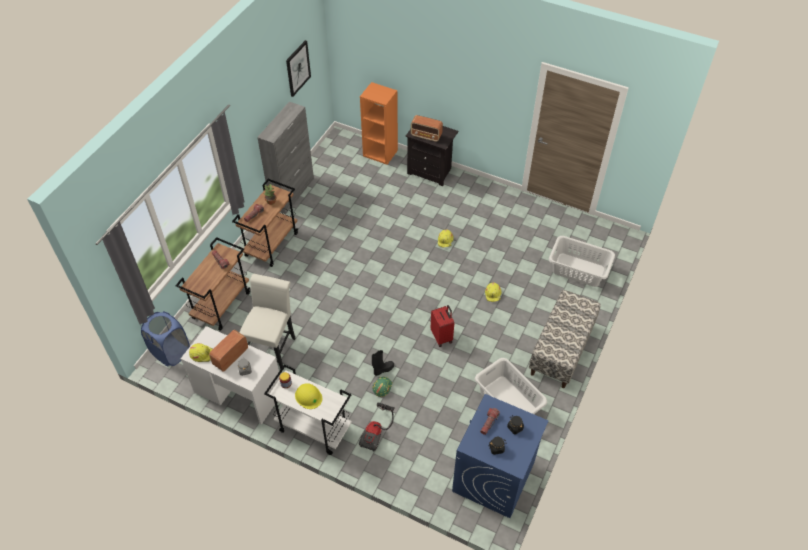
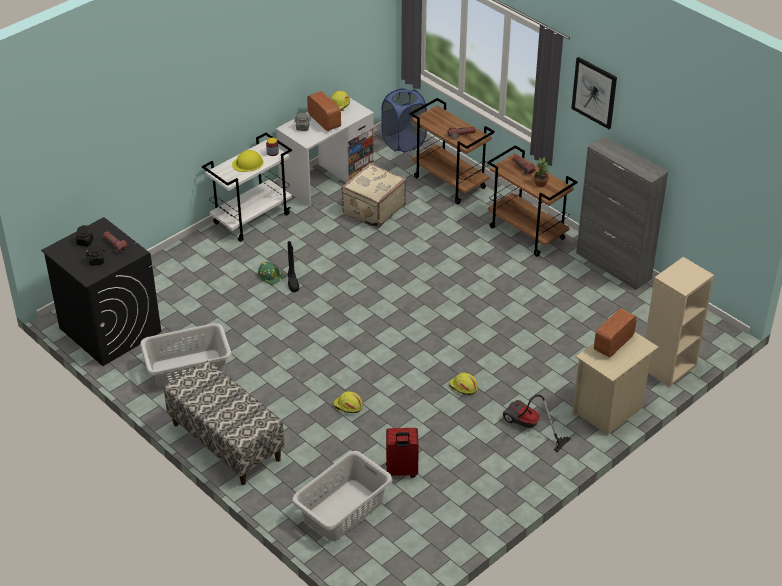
camera: 110 degrees right, 10 degrees down
(273, 346) = (372, 209): white chair -> beige suitcase
(298, 68) = (703, 160): picture -> picture (594, 92)
(377, 432) = (218, 260): vacuum cleaner -> vacuum cleaner (528, 427)
(380, 153) = (668, 367): orange bookcase -> beige bookcase
(431, 171) = (609, 411): black nightstand -> beige nightstand
(442, 336) = (309, 341): red suitcase -> red suitcase (401, 471)
(493, 477) = (109, 330): blue washing machine -> black washing machine

